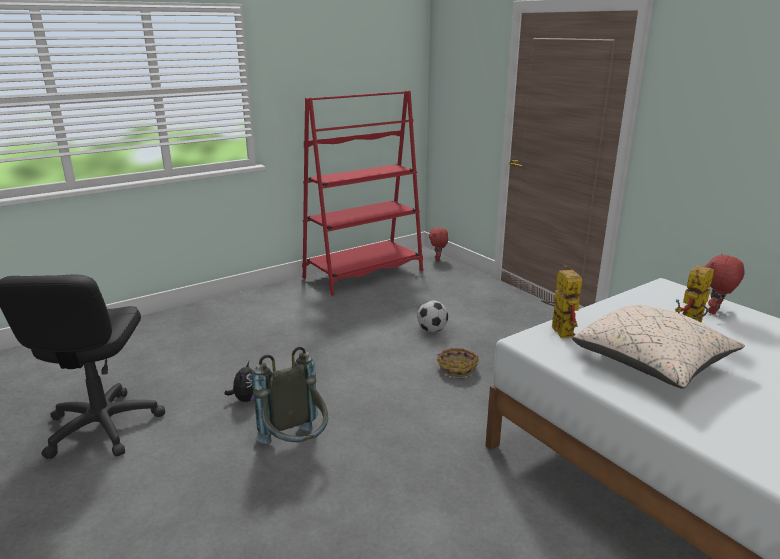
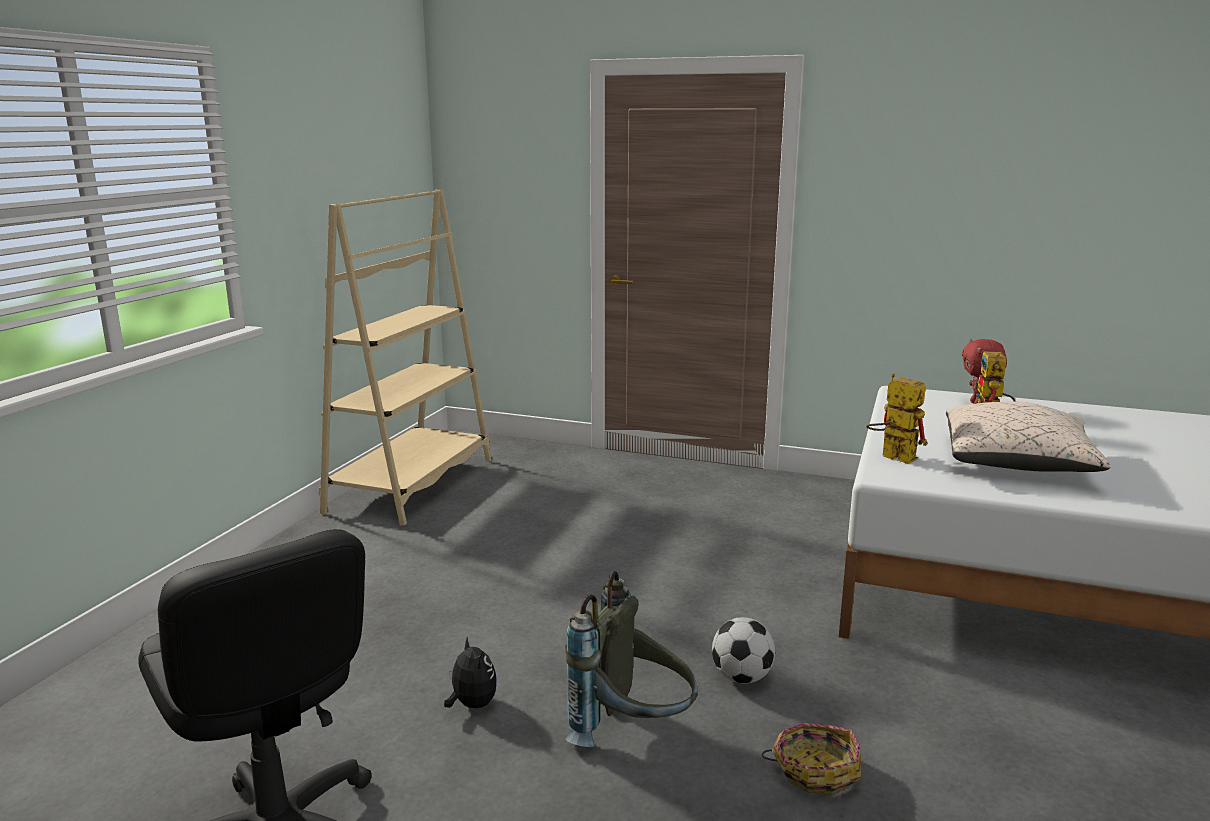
camera: 35 degrees left, 5 degrees down
(364, 274) = (412, 485): red bookcase -> beige bookcase
(432, 330) = (603, 529): football -> football (741, 677)
(438, 259) = (491, 441): red plush toy -> none
(457, 368) = (693, 564): basket -> basket (815, 770)

